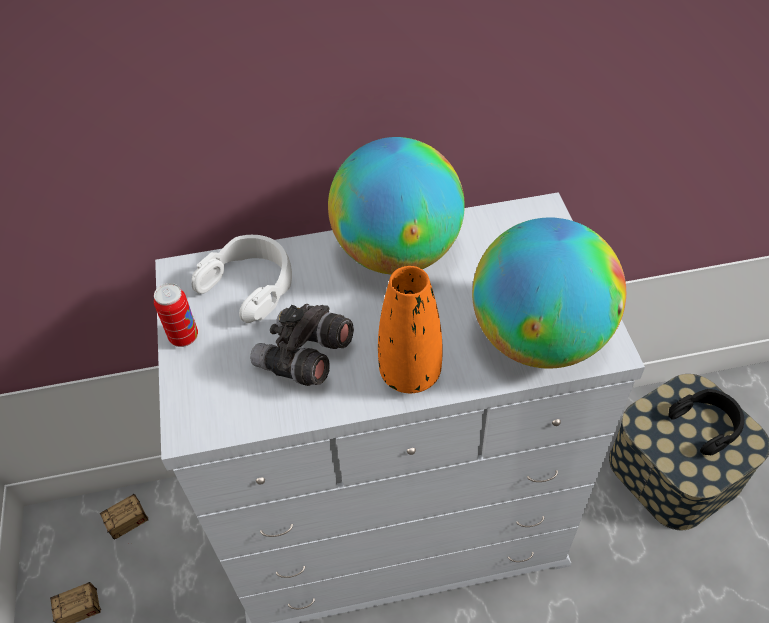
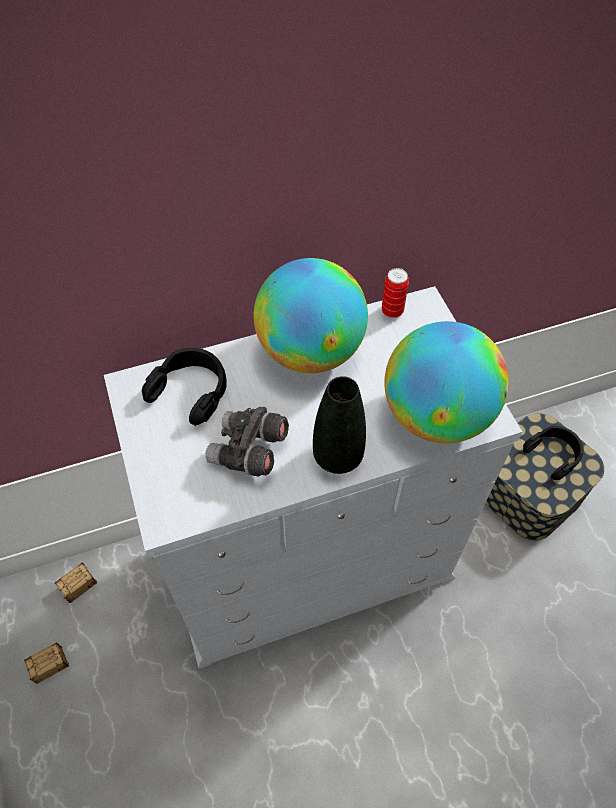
camera: 10 degrees left, 5 degrees up
(184, 337) = (143, 442): can -> can (392, 311)
(250, 284) = (191, 390): white headphones -> black headphones
(410, 373) = (338, 456): orange vase -> black vase

